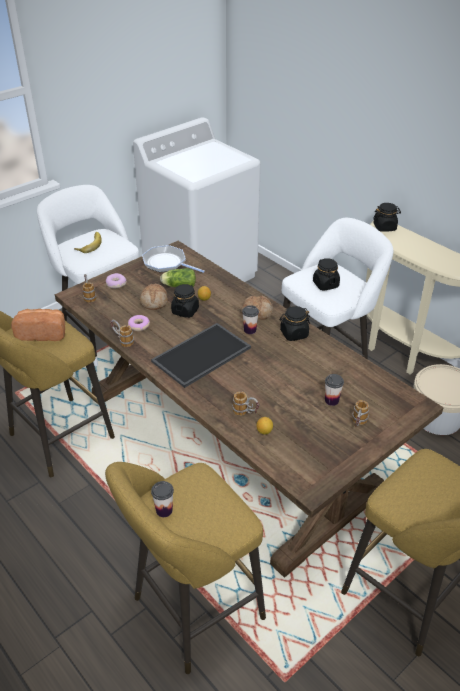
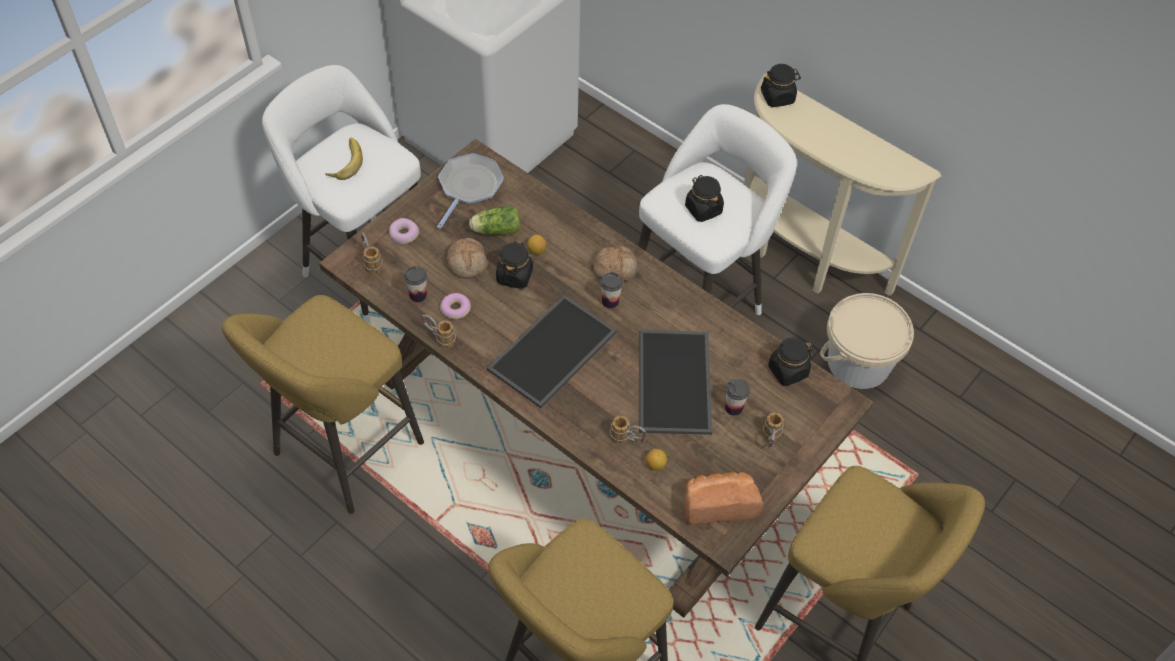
camera: 10 degrees left, 15 degrees up
(43, 333) = (325, 338): bread -> bread (718, 504)
(164, 510) = (554, 593): cup -> cup (418, 295)
(167, 263) = (469, 187): frying pan -> frying pan turned 90 degrees clockwise
(290, 381) = (676, 383): none -> tray
(294, 334) = (670, 302): black jar -> black jar (787, 371)

